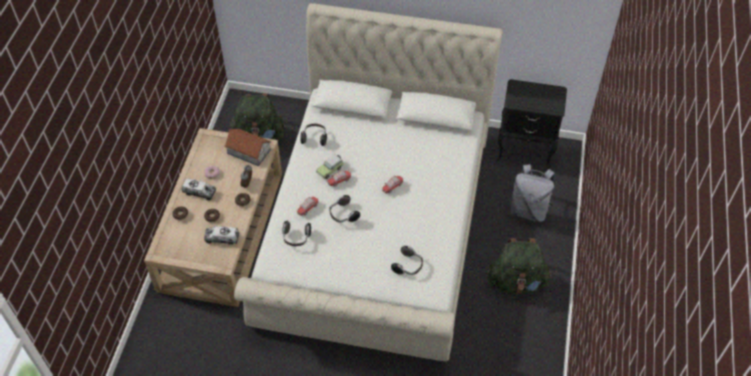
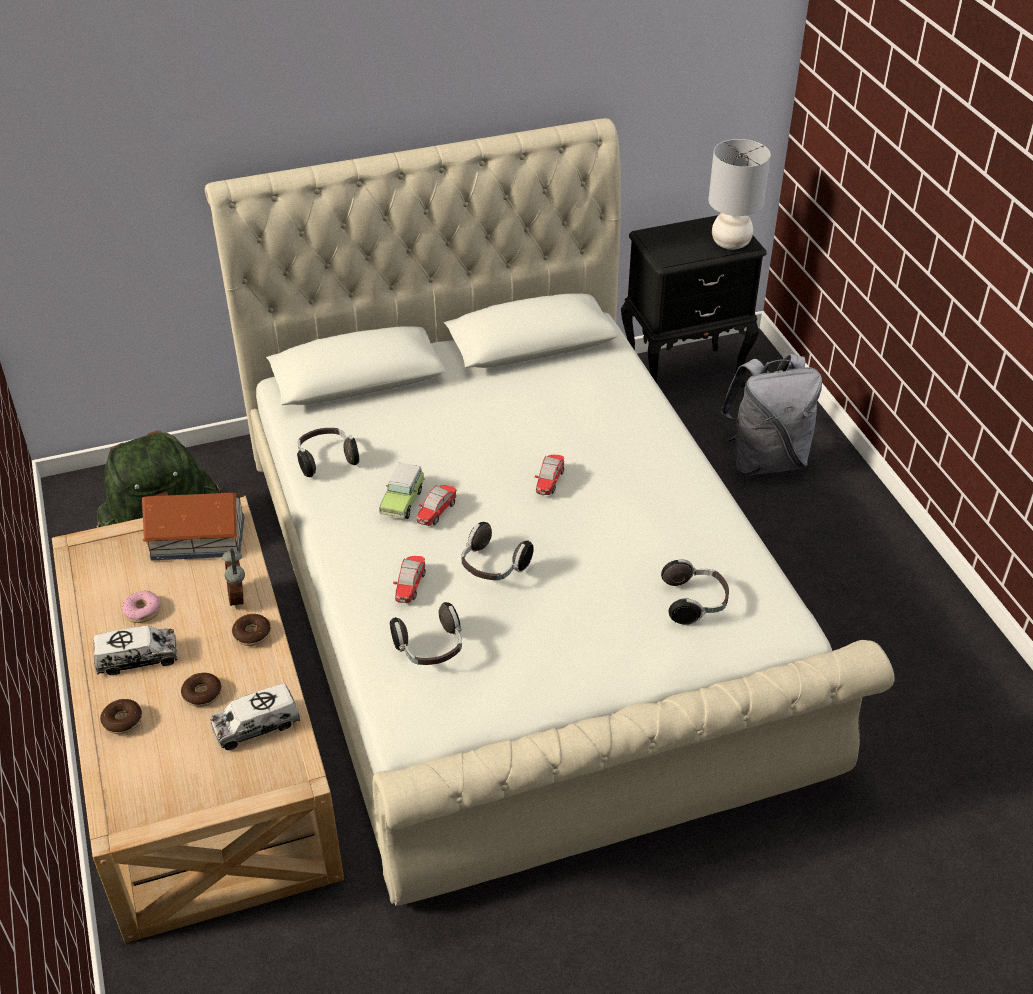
camera: 30 degrees left, 10 degrees down
(516, 282) = (844, 581): green backpack -> none
(549, 104) = (730, 243): none -> grey table lamp

